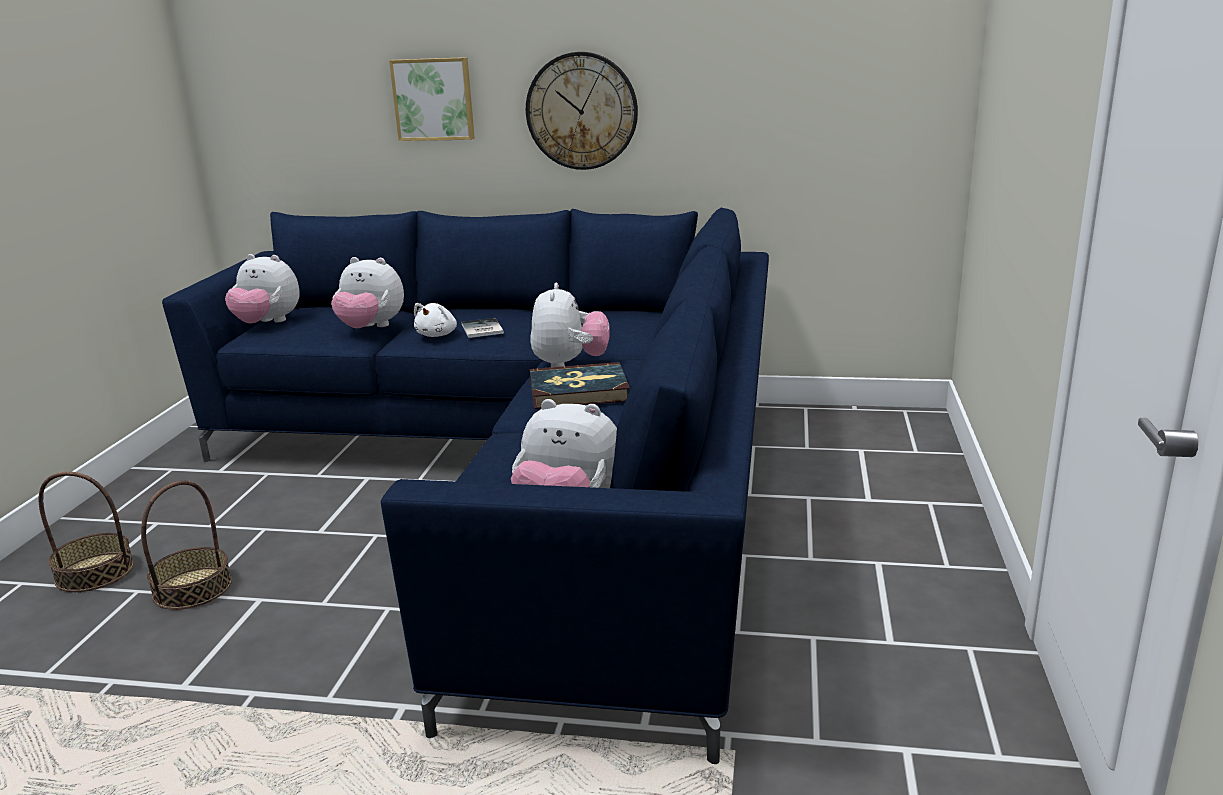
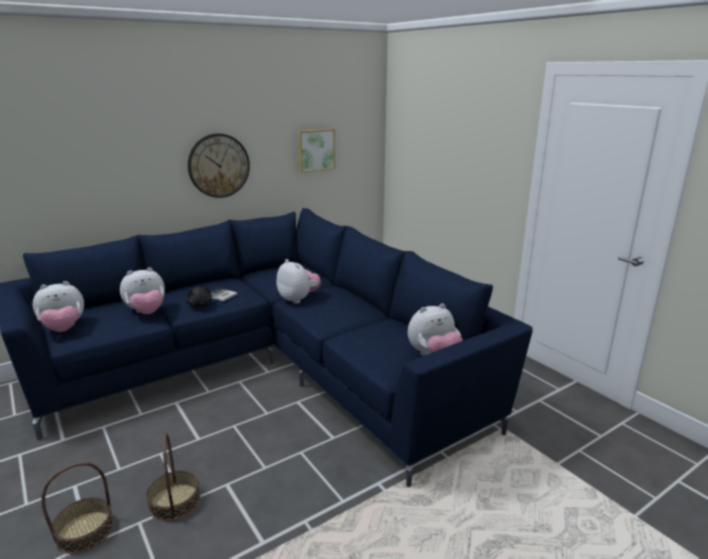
camera: 45 degrees left, 0 degrees up
(434, 99) = (127, 165): picture -> picture (315, 150)
(438, 335) = (200, 304): white plush toy -> black plush toy
(578, 391) = (333, 309): book -> none

